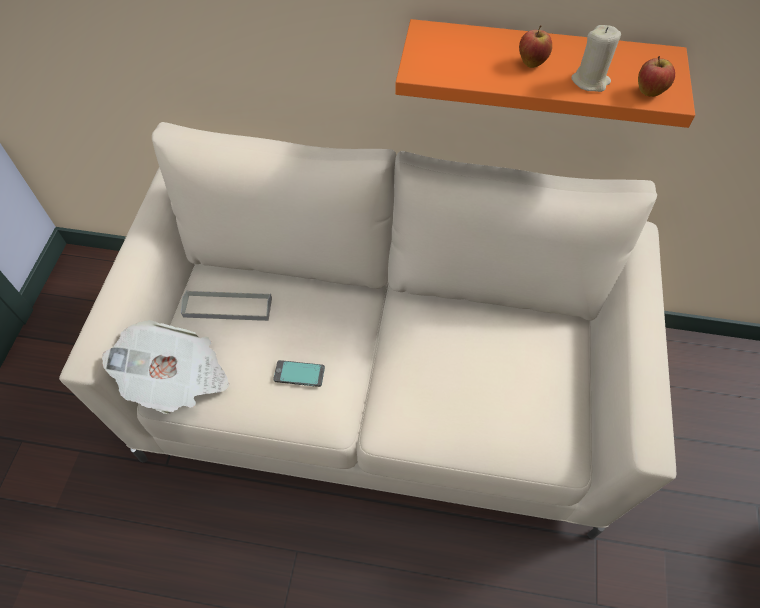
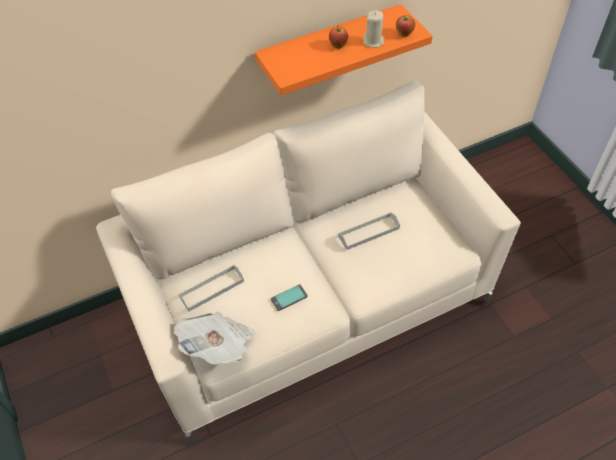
camera: 35 degrees left, 5 degrees down
(462, 353) = (369, 232): none -> grey tray

